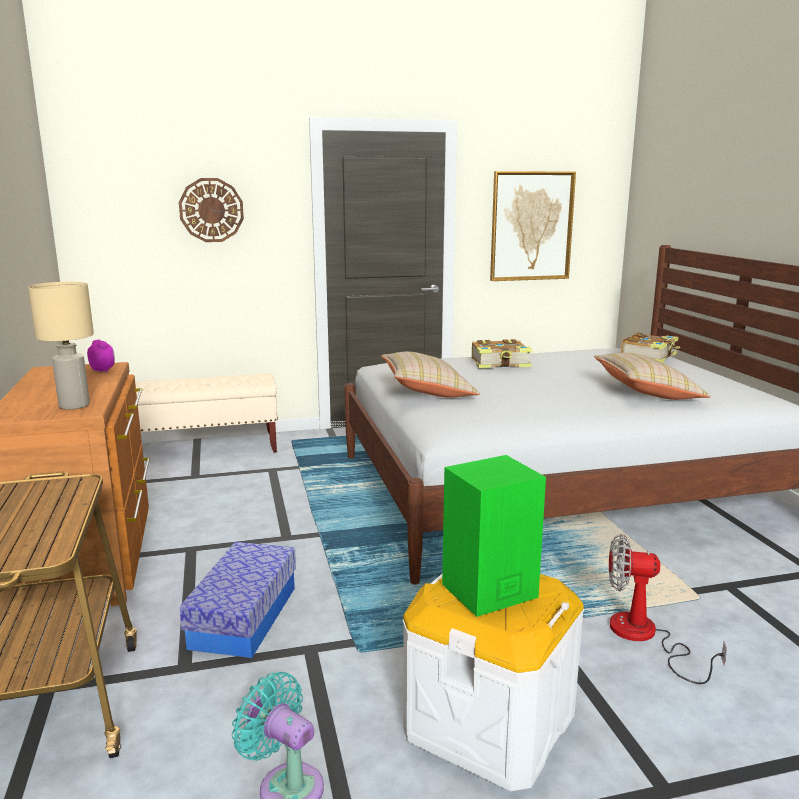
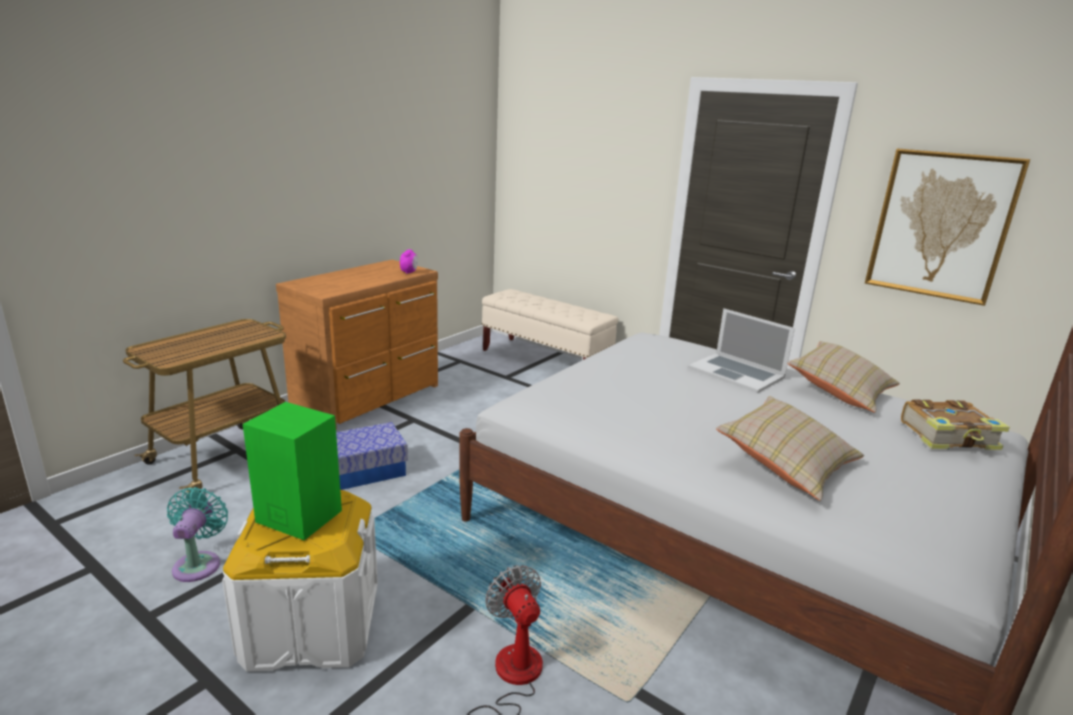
camera: 50 degrees right, 5 degrees up
(75, 405) = (332, 288): beige table lamp -> none
(211, 210) = (597, 160): wall clock -> none
(427, 392) = (595, 368): beige pillow -> beige pillow (840, 391)
(501, 363) = (736, 372): book -> laptop

